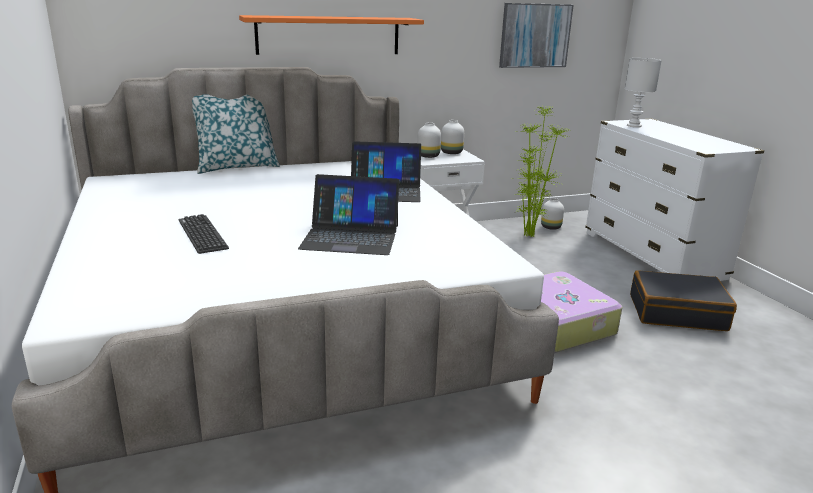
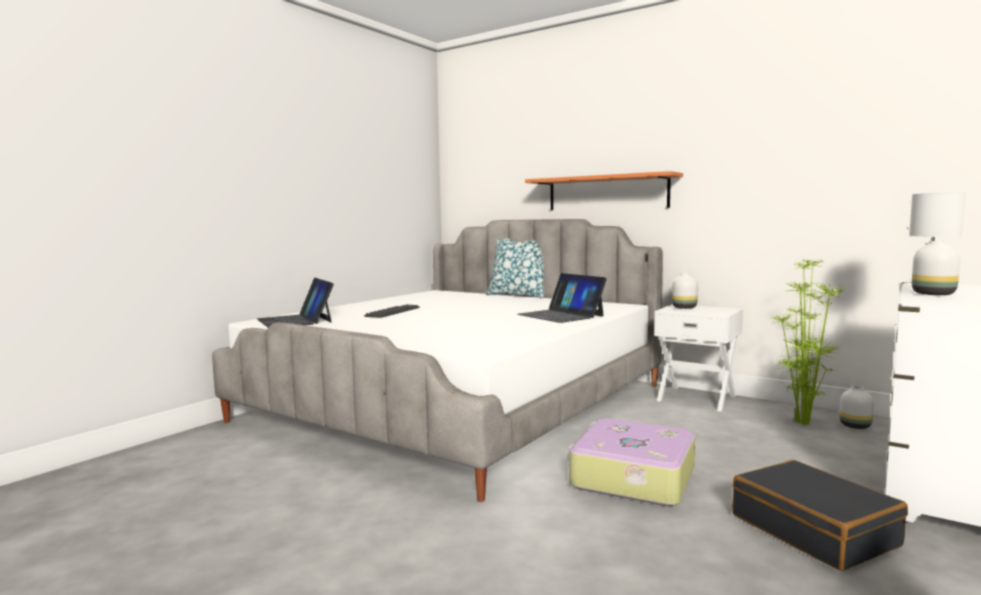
camera: 55 degrees right, 15 degrees down
(350, 237) = (450, 325): laptop -> laptop (295, 320)
(452, 152) = (718, 309): white vase -> white vase (934, 294)
(535, 35) = (844, 183): picture -> none

